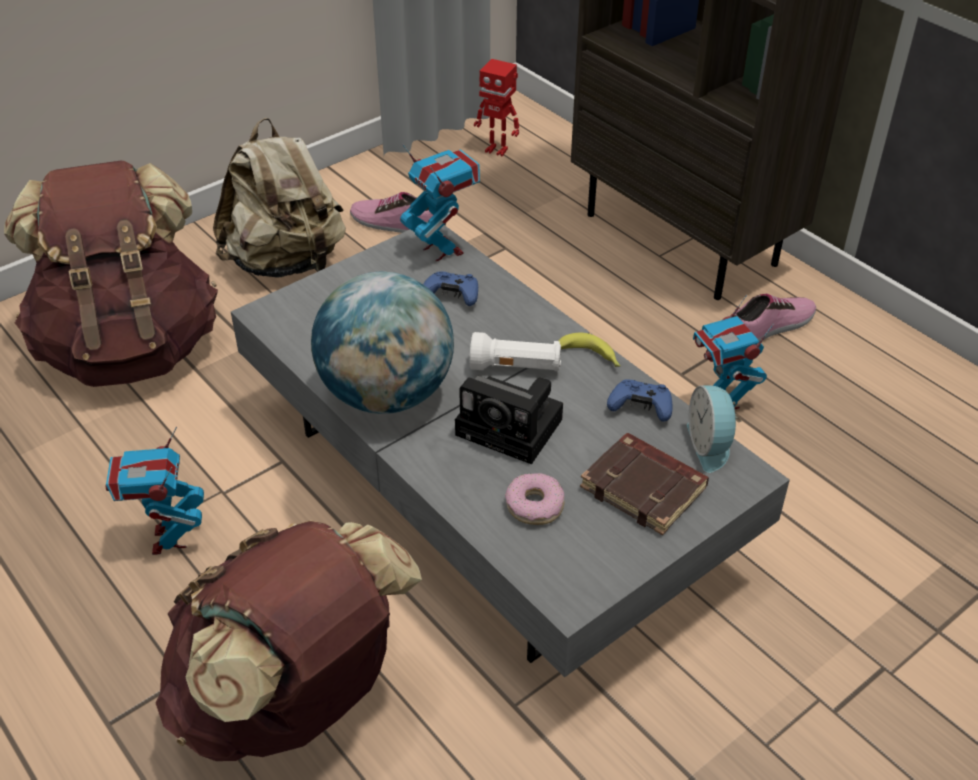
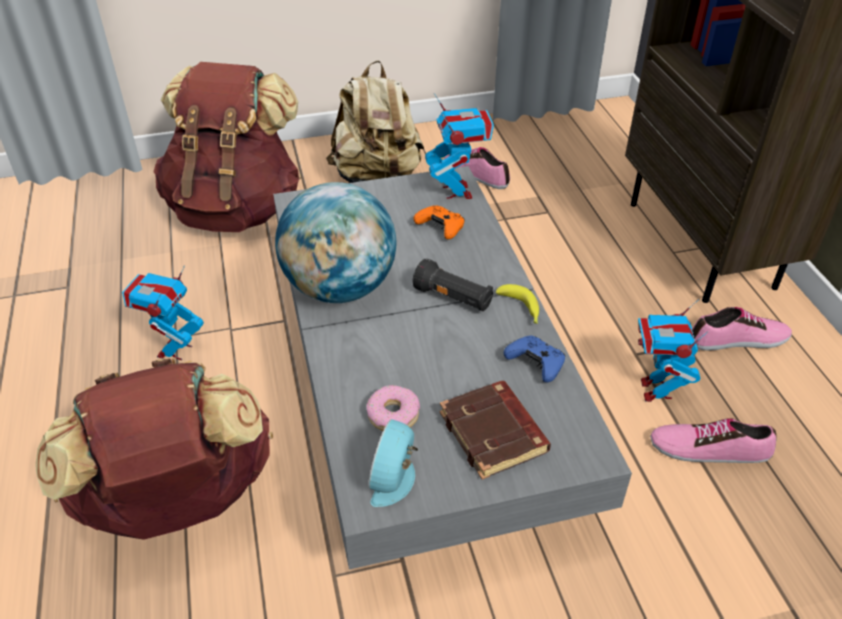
camera: 25 degrees right, 0 degrees up
(452, 296) = (441, 228): blue game controller -> orange game controller
(497, 150) = (586, 137): toy robot -> none
(513, 428) = (419, 346): camera -> none
(516, 368) = (453, 298): white flashlight -> black flashlight
(710, 445) = (576, 417): alarm clock -> alarm clock (396, 479)
(799, 444) = (709, 448): none -> shoe

